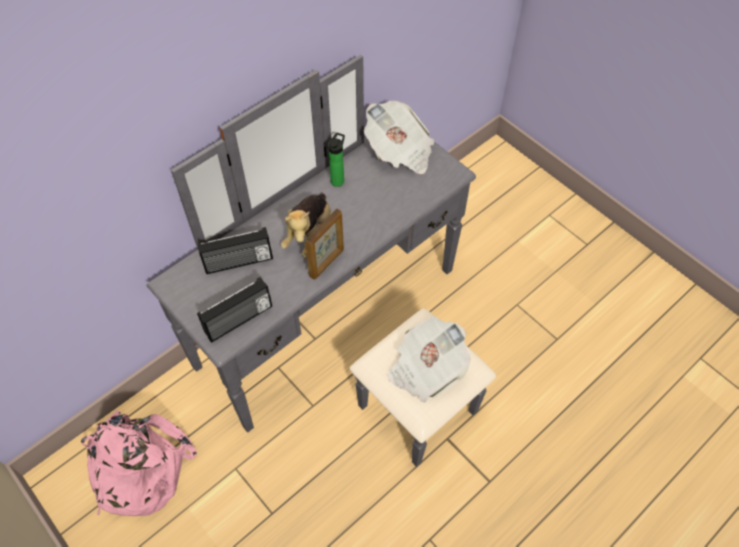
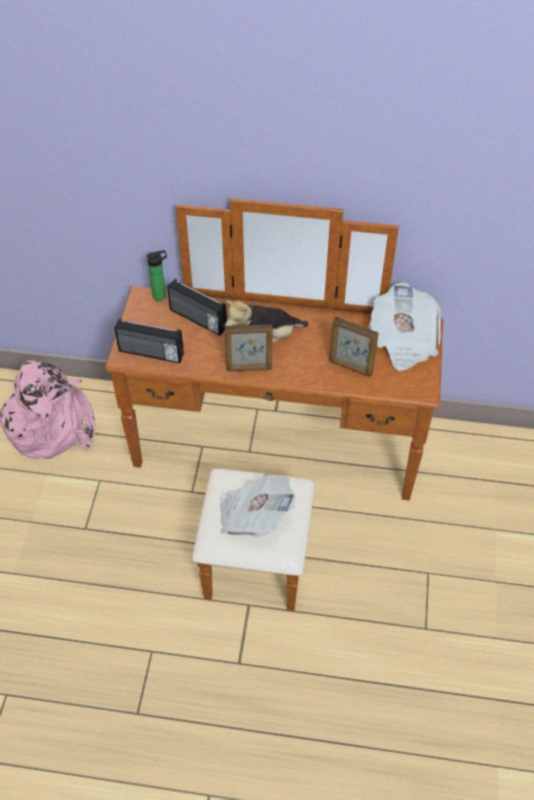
camera: 50 degrees right, 5 degrees down
(338, 180) = (331, 324): bottle -> bottle (161, 296)
(348, 336) = (272, 471): grey dresser -> brown dresser
(392, 199) = (350, 367): none -> picture frame

